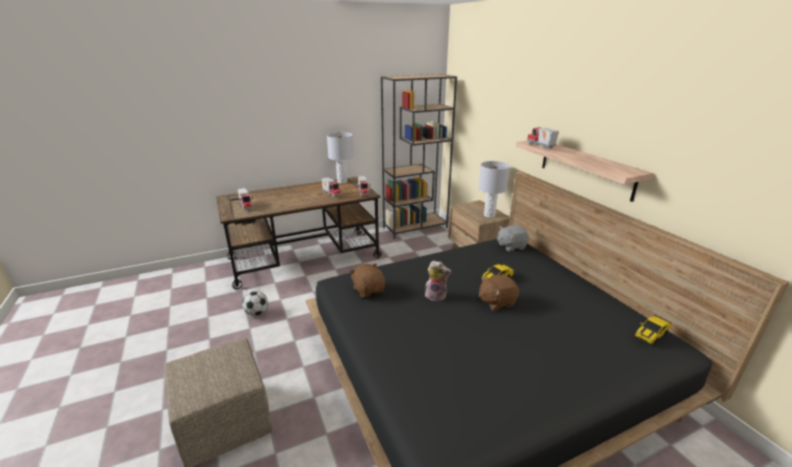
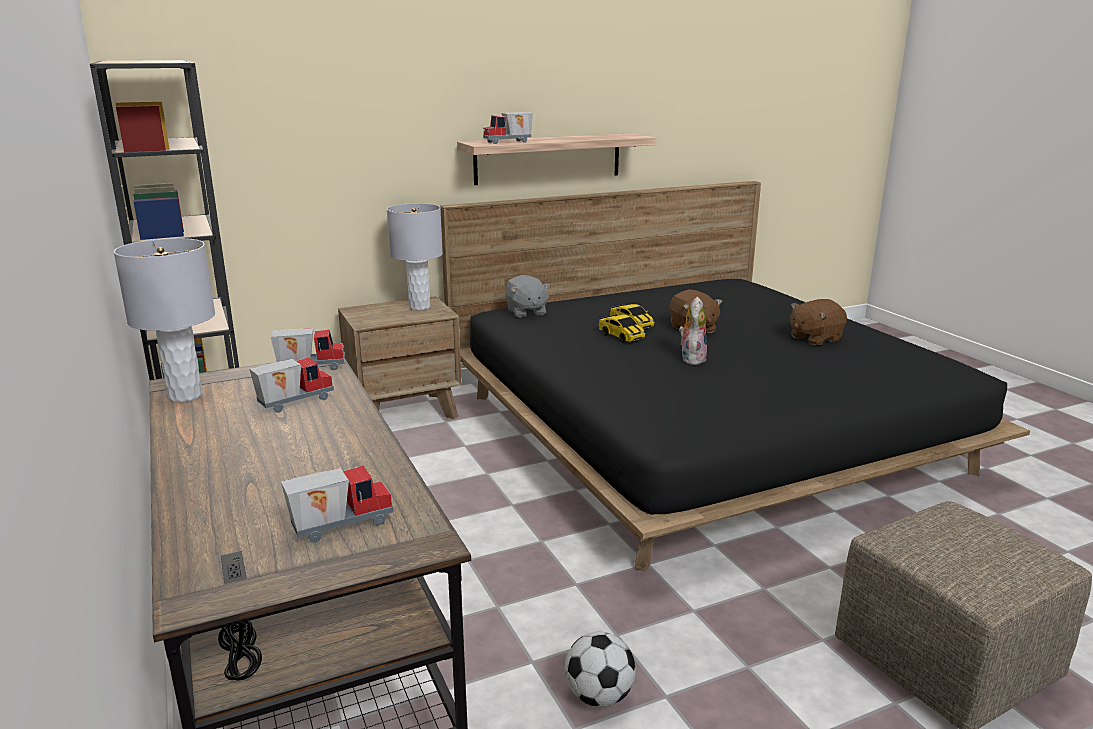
camera: 90 degrees left, 5 degrees down
(368, 290) = (692, 403): brown plush toy -> brown plush toy (814, 338)
(651, 334) = (723, 282): toy car -> toy car (621, 336)

